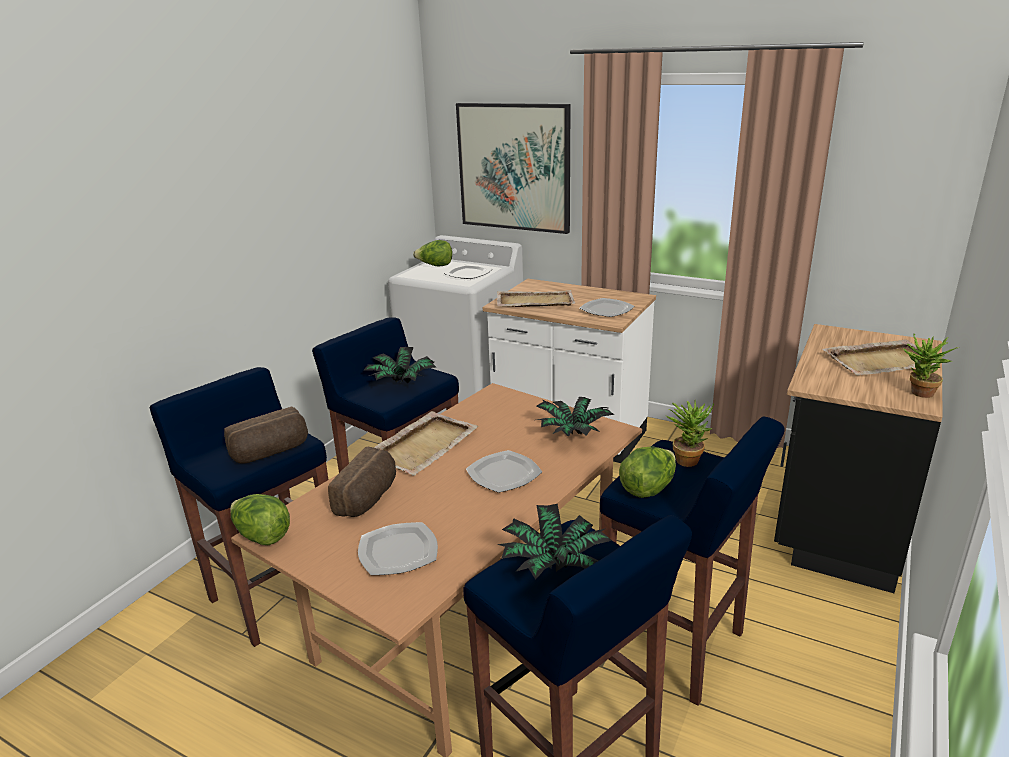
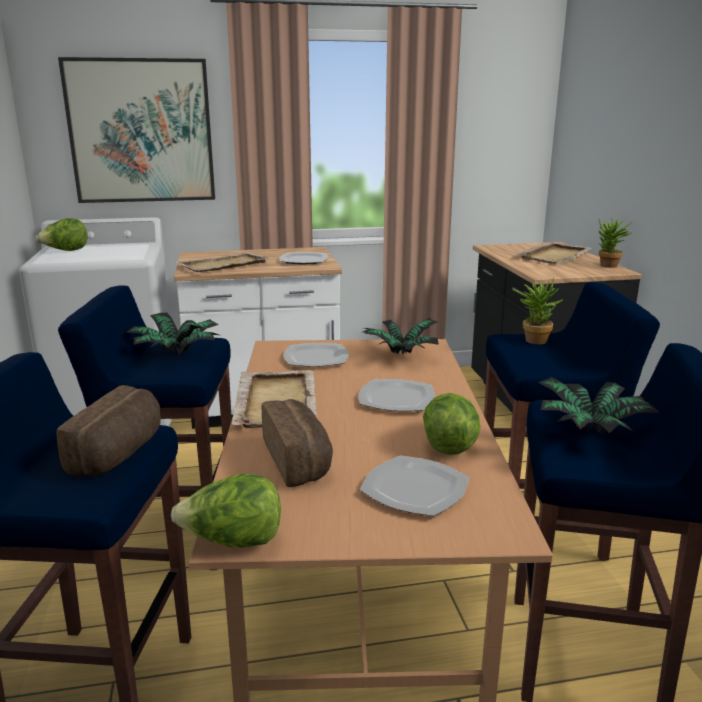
camera: 40 degrees left, 5 degrees down
(468, 273) = (121, 251): plate -> plate (316, 357)
(648, 488) = (546, 363): lettuce -> lettuce (449, 444)

